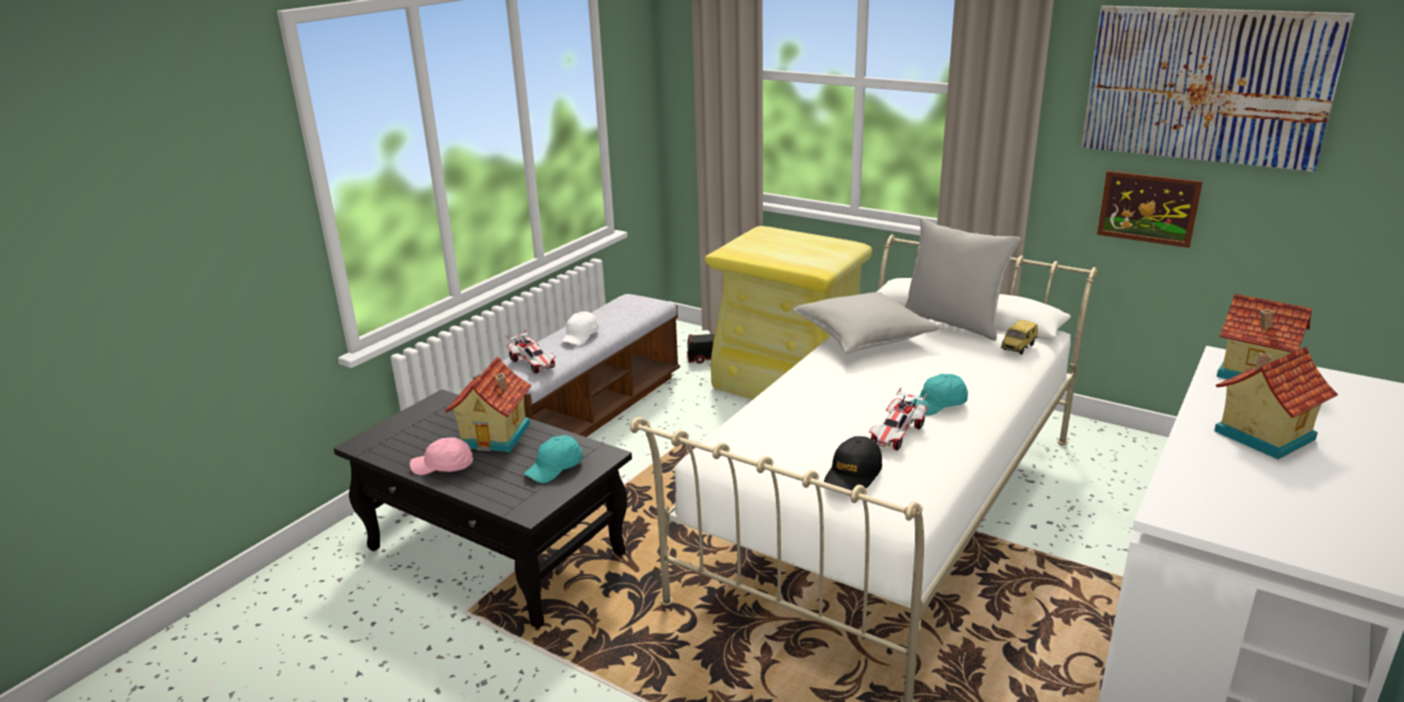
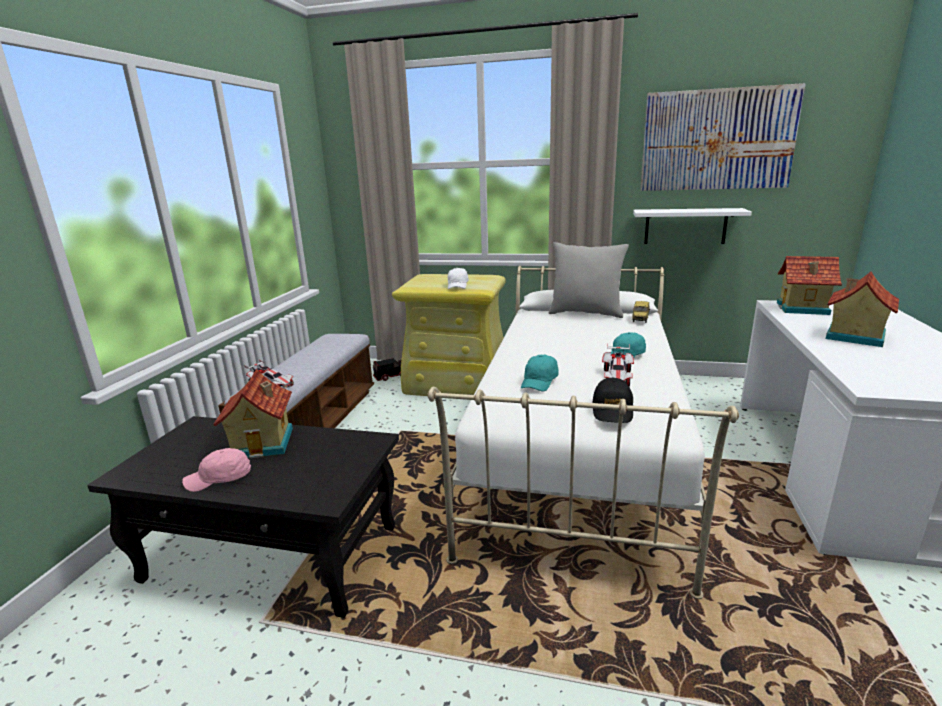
camera: 20 degrees left, 5 degrees down
(555, 468) = (335, 459): turquoise cap -> turquoise cap (539, 382)
(580, 337) = (304, 363): white cap -> white cap (457, 285)
(863, 337) = (534, 327): grey pillow -> none
(1148, 208) = (685, 226): picture -> white shelf

